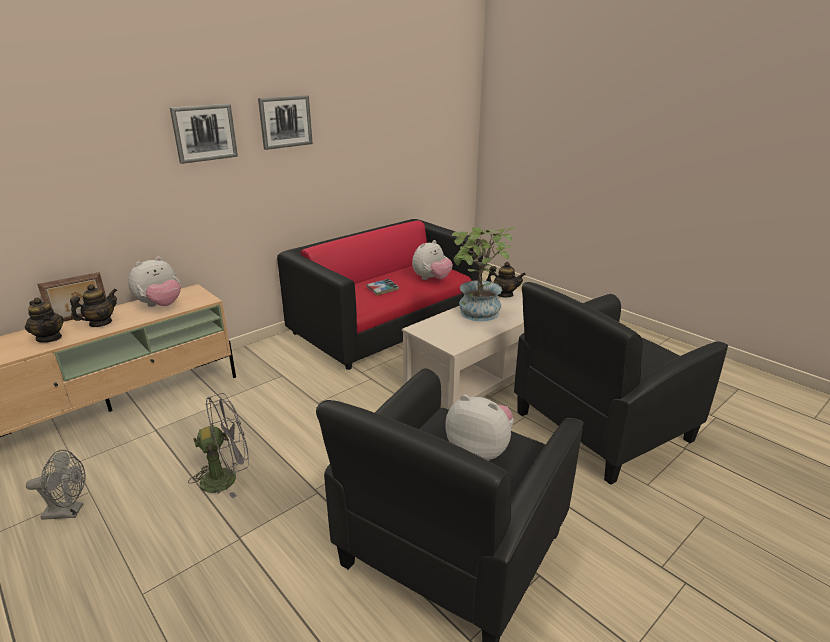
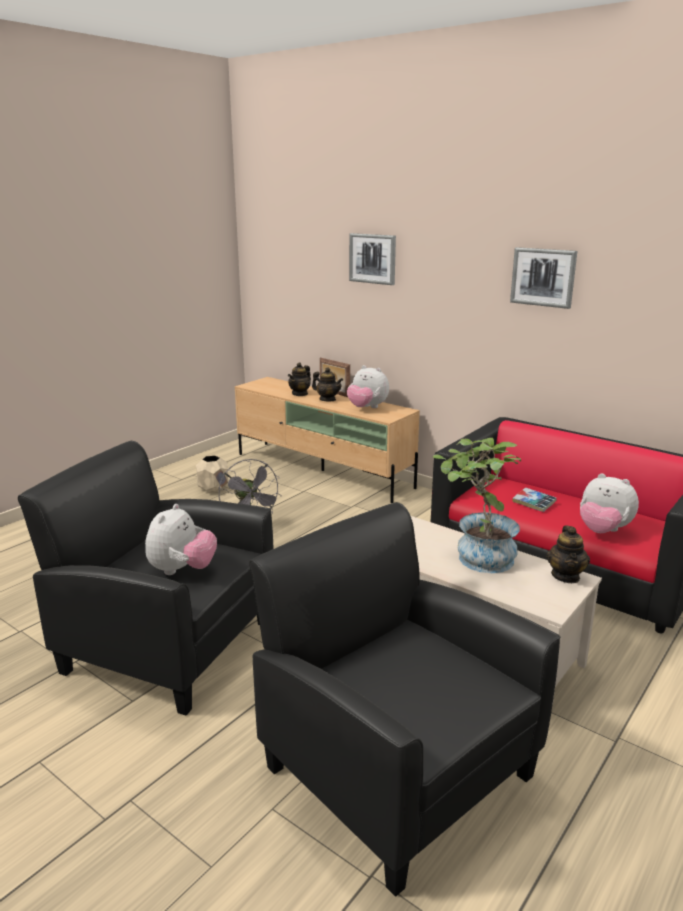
camera: 80 degrees right, 5 degrees down
(69, 511) = (213, 489): grey fan -> beige planter
(204, 133) = (457, 273): picture -> picture (372, 258)

